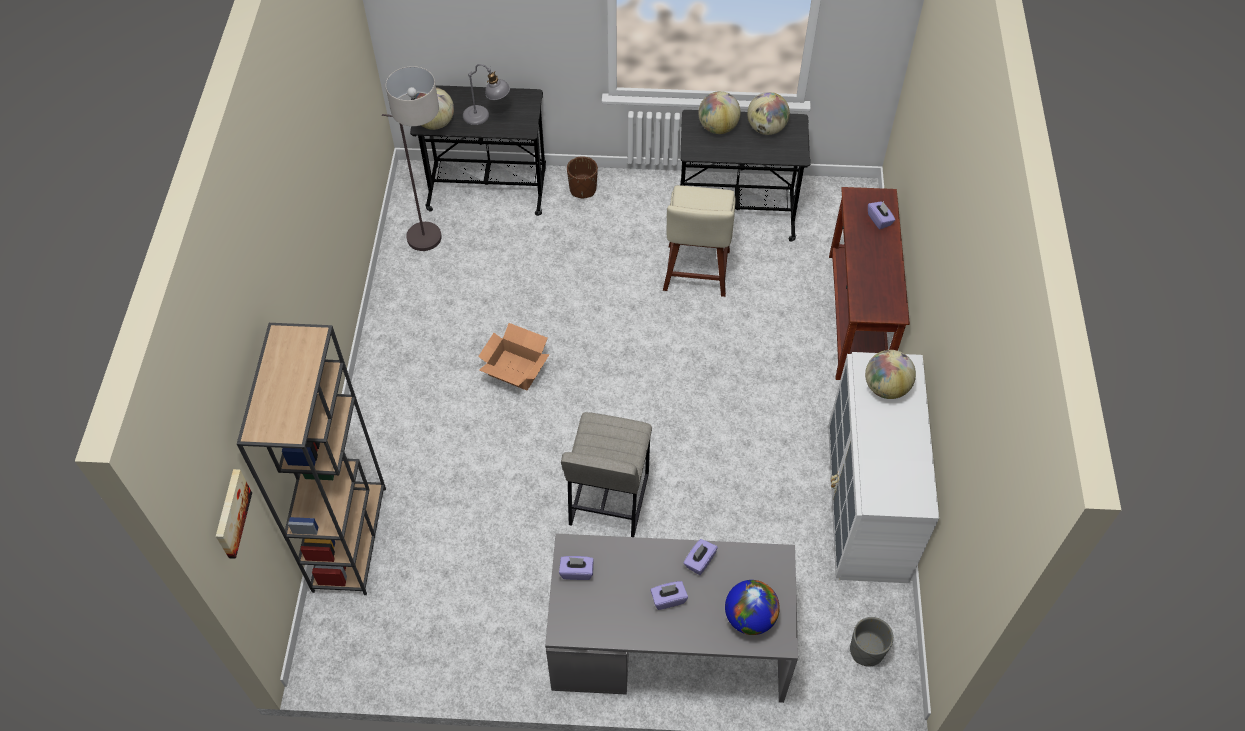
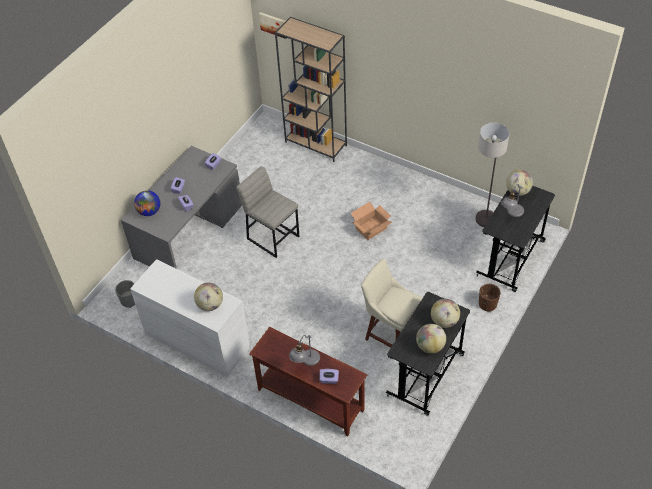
camera: 120 degrees right, 5 degrees down
(875, 254) = (305, 363): none -> grey table lamp

